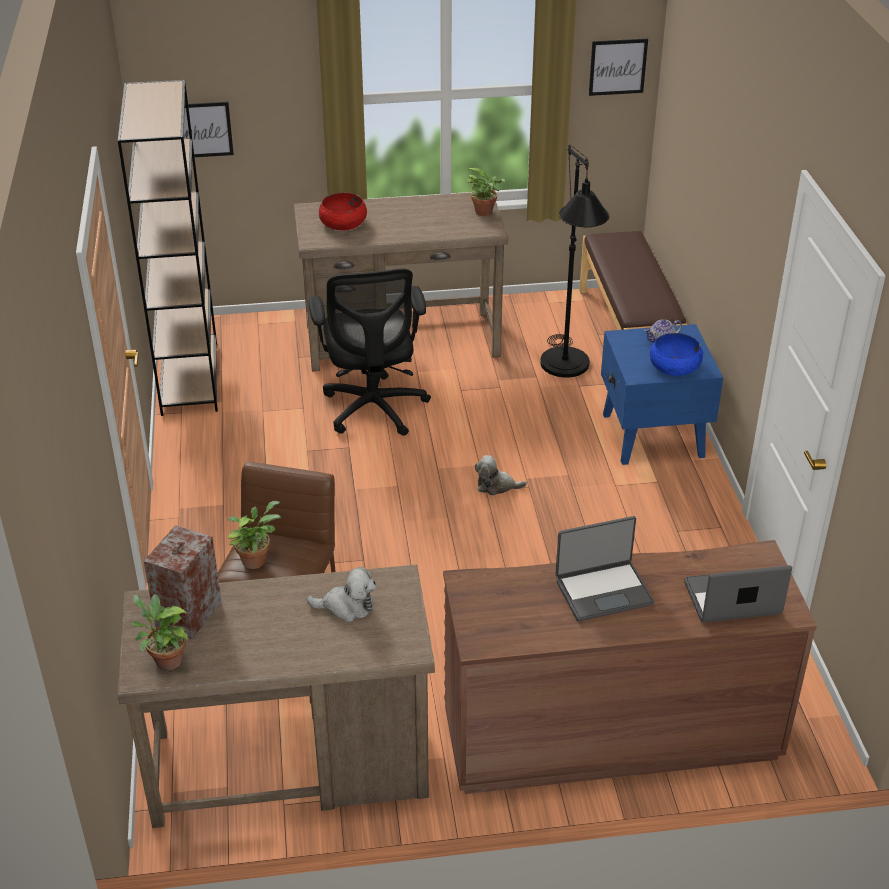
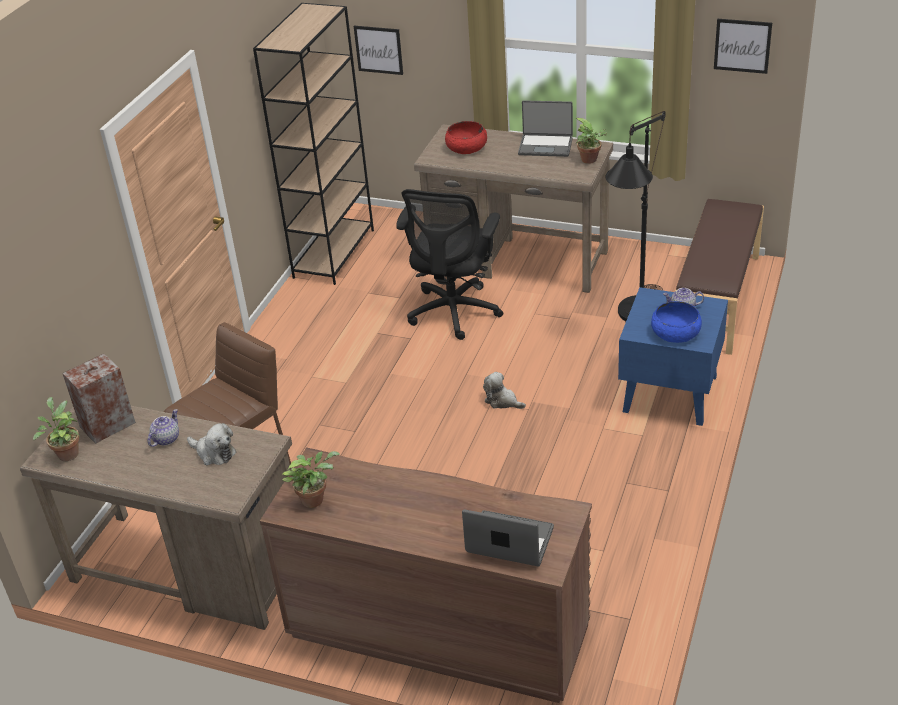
camera: 30 degrees right, 0 degrees up
(255, 559) = (201, 400): potted plant -> potted plant (315, 499)
(275, 608) = (166, 438): none -> teapot
(603, 591) = (411, 501): laptop -> laptop (545, 146)

